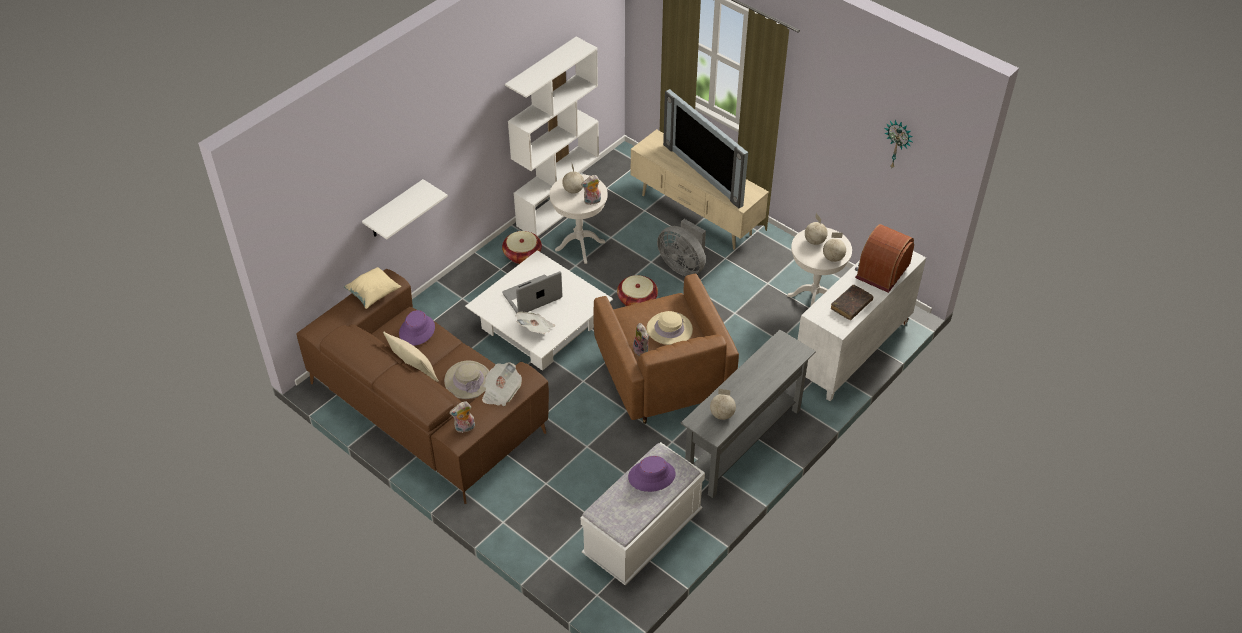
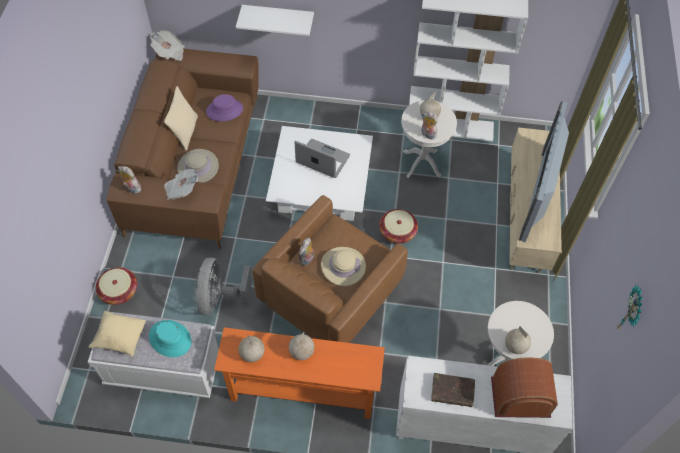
camera: 55 degrees right, 10 degrees up
(373, 295) = (223, 63): beige pillow -> beige pillow (120, 338)
(522, 255) = (382, 134): basket -> basket (119, 291)
(536, 329) = (291, 180): newspaper -> newspaper (169, 52)
(651, 476) = (170, 338): purple hat -> turquoise hat
(683, 266) = (460, 243): grey fan -> grey fan (219, 298)
(743, 443) = (302, 393): grey console table -> orange console table
(814, 241) = (524, 320): globe -> globe (302, 352)

